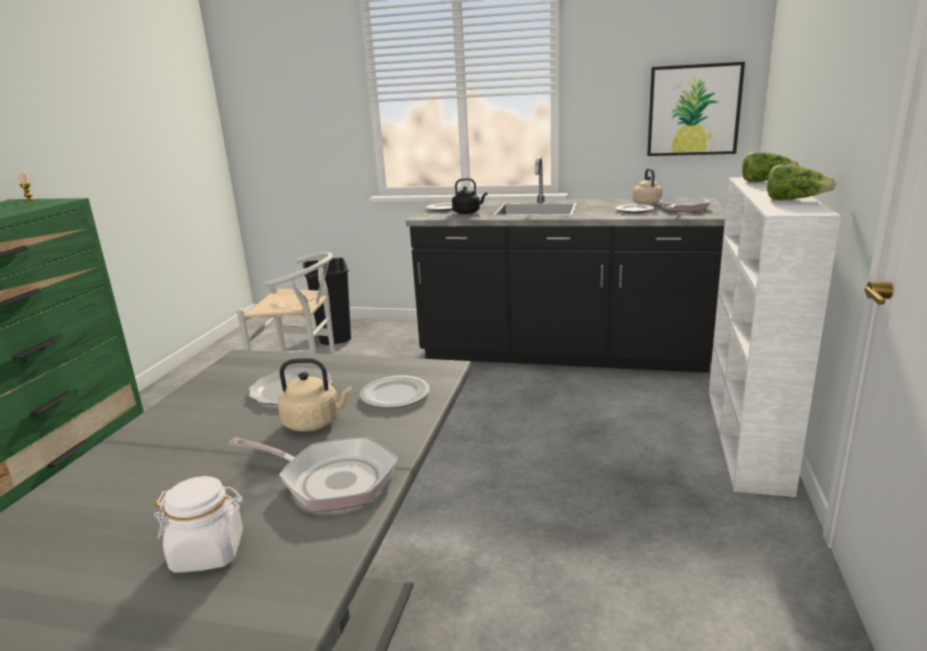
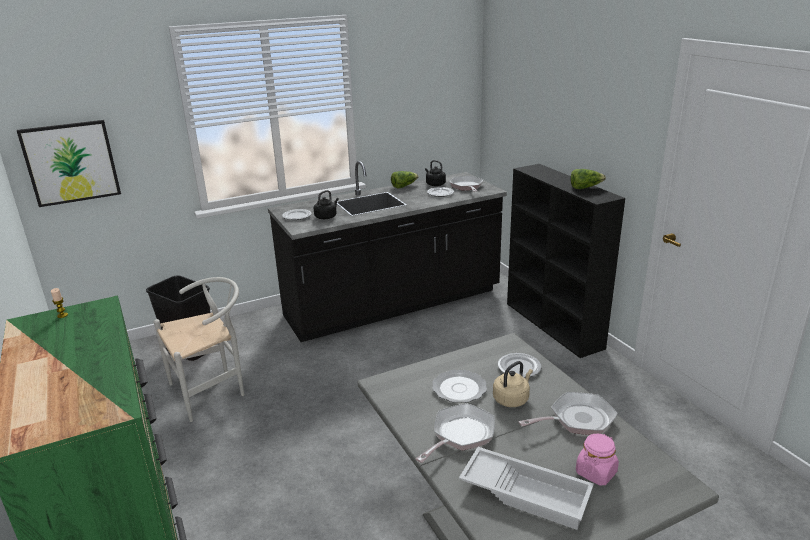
camera: 40 degrees left, 5 degrees up
(102, 524) = (526, 492): none -> white tray
(191, 432) = (460, 435): none -> frying pan
(209, 552) = (596, 472): white jar -> pink jar
(646, 203) = (434, 184): beige kettle -> black kettle
(693, 110) = (441, 112): picture -> picture (71, 162)
(746, 438) = (554, 325): white bookcase -> black bookcase
(765, 181) = (540, 170): lettuce -> lettuce (404, 186)

